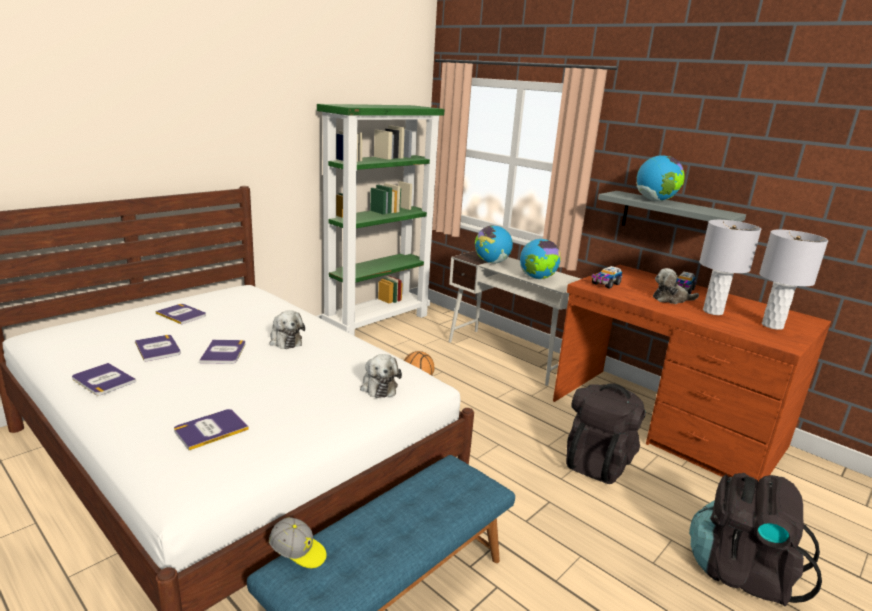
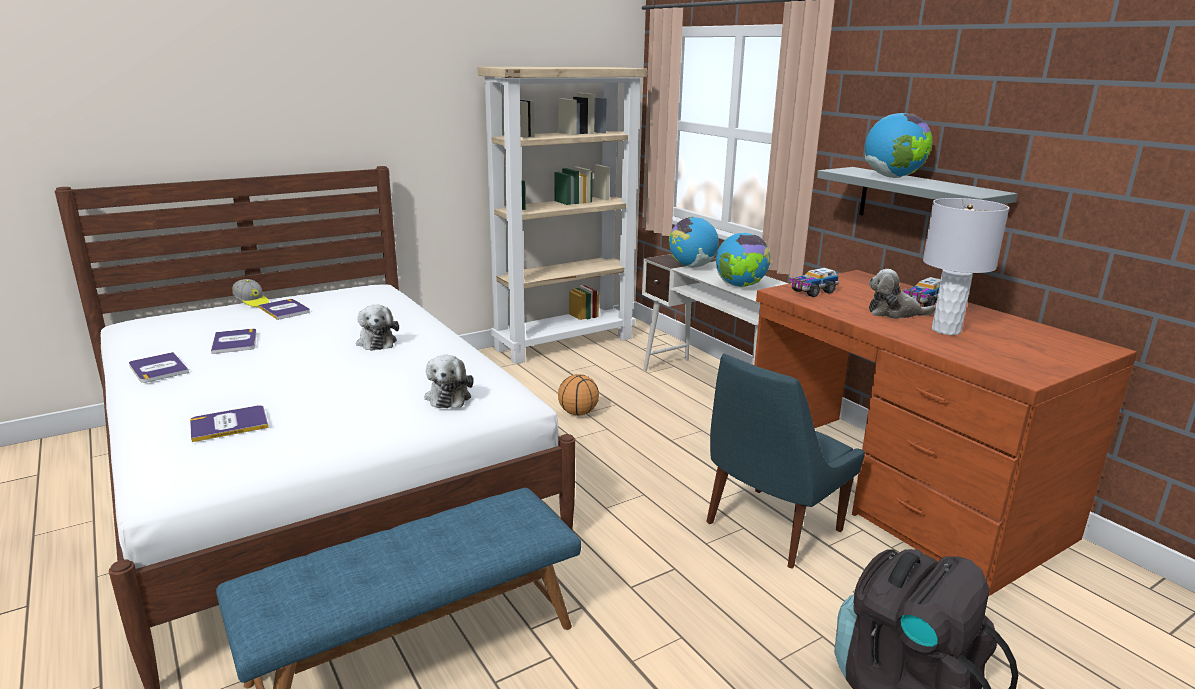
camera: 15 degrees right, 0 degrees up
(223, 352) = (300, 350): book -> none
(298, 552) = (278, 567): cap -> cap (252, 302)
(377, 322) = (564, 343): green bookcase -> beige bookcase
(598, 461) = (770, 529): black backpack -> blue chair
(772, 325) = (1027, 351): grey table lamp -> none

